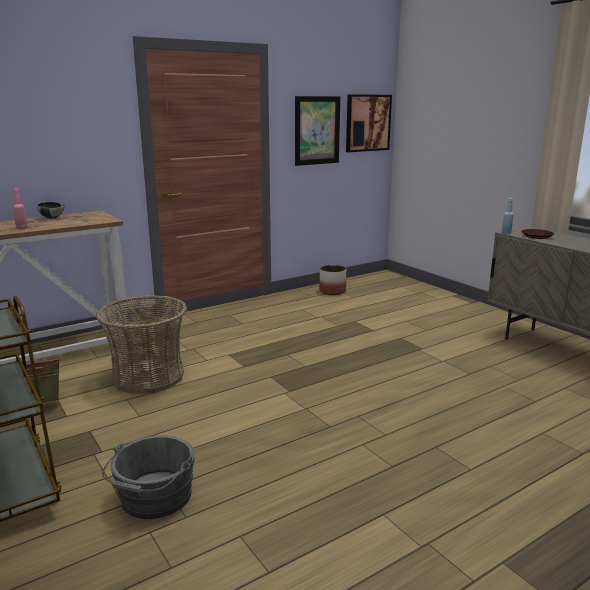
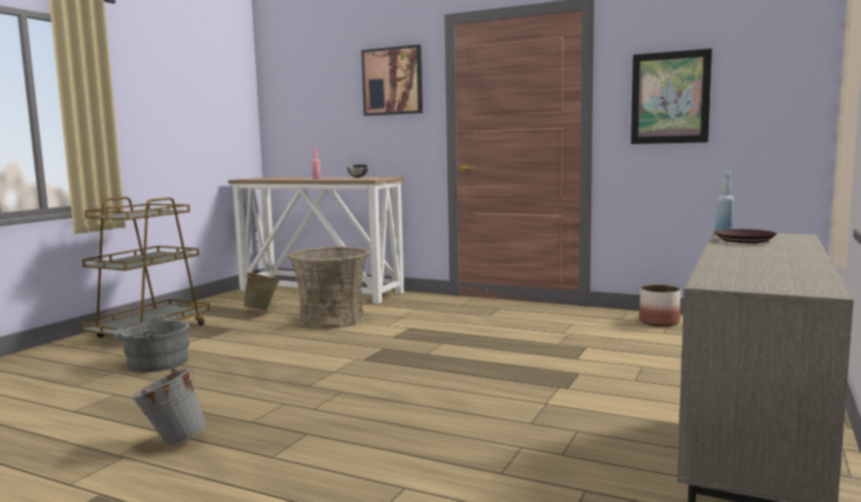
camera: 60 degrees right, 10 degrees down
(367, 123) = (771, 84): picture -> picture (392, 81)
(410, 512) = (172, 442): none -> grey bucket

